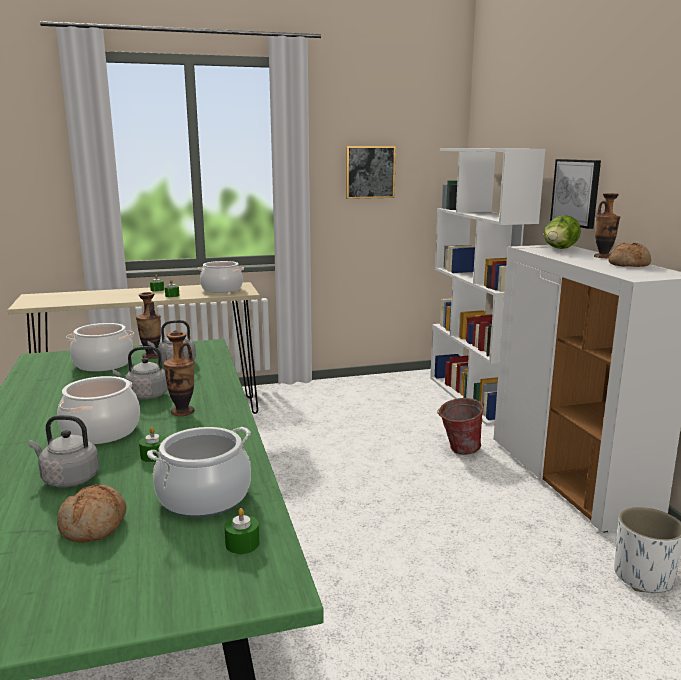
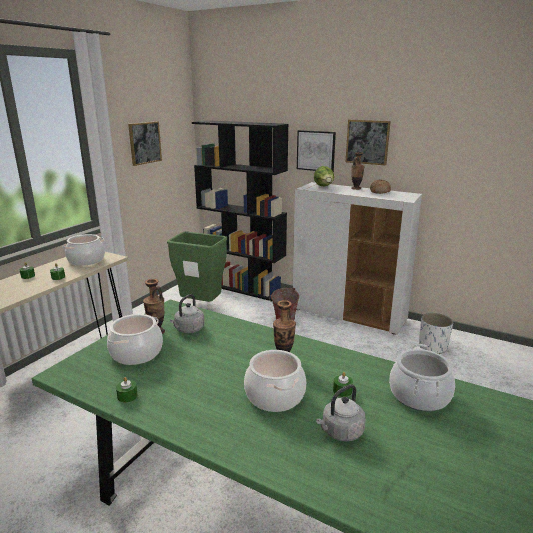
camera: 45 degrees left, 5 degrees up
(95, 525) = (421, 442): bread -> none
(145, 395) = (233, 360): grey kettle -> none
(242, 544) = (484, 404): green candle -> green candle (127, 396)
(393, 399) = (202, 305): none -> green trash can
(473, 398) = (243, 287): white bookcase -> black bookcase
(638, 177) = (367, 142): none -> picture

